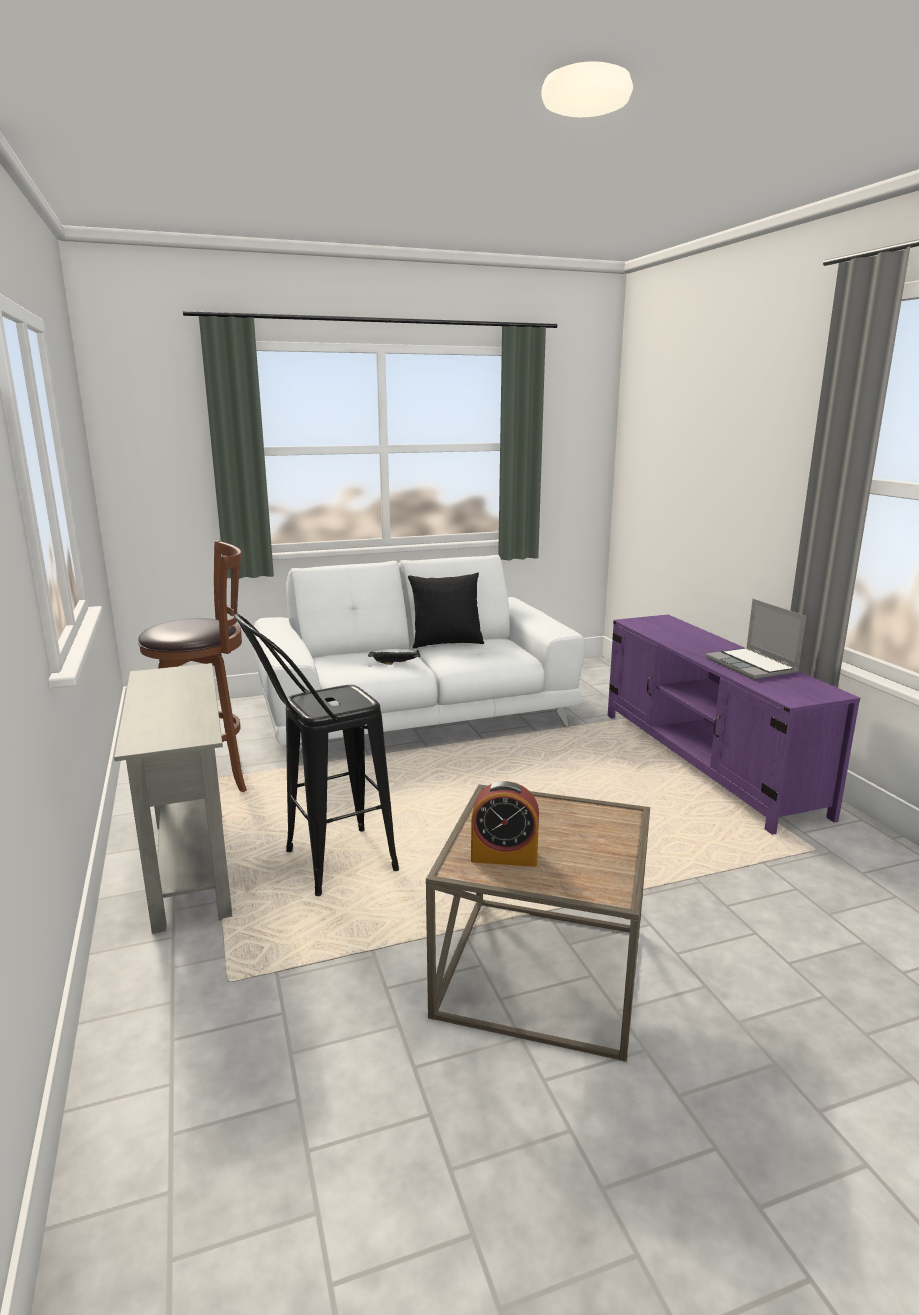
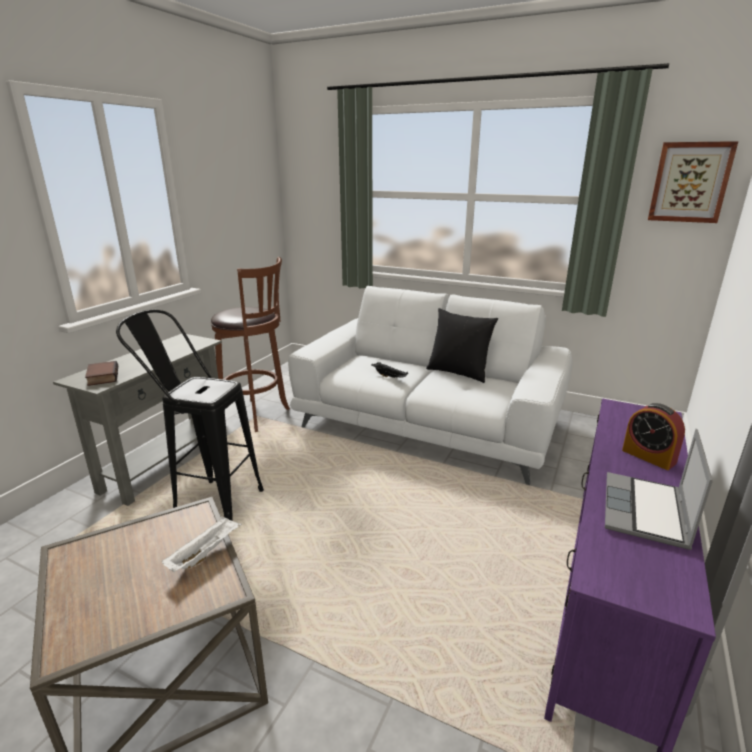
camera: 45 degrees right, 5 degrees up
(173, 731) = (102, 377): none -> book
(504, 856) = (99, 563): alarm clock -> alarm clock (648, 456)
(564, 808) = (205, 553): none -> white tray
(578, 426) = (690, 182): none -> picture

